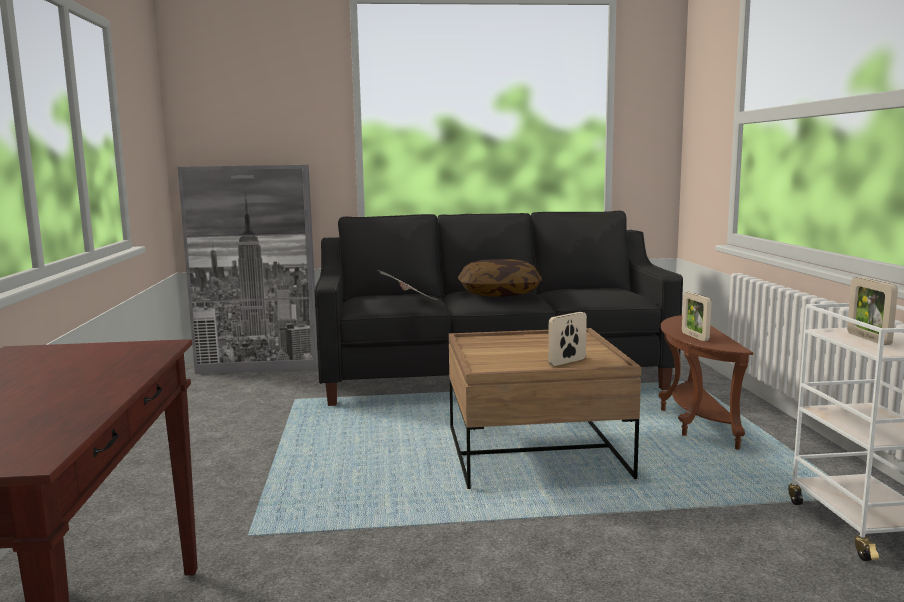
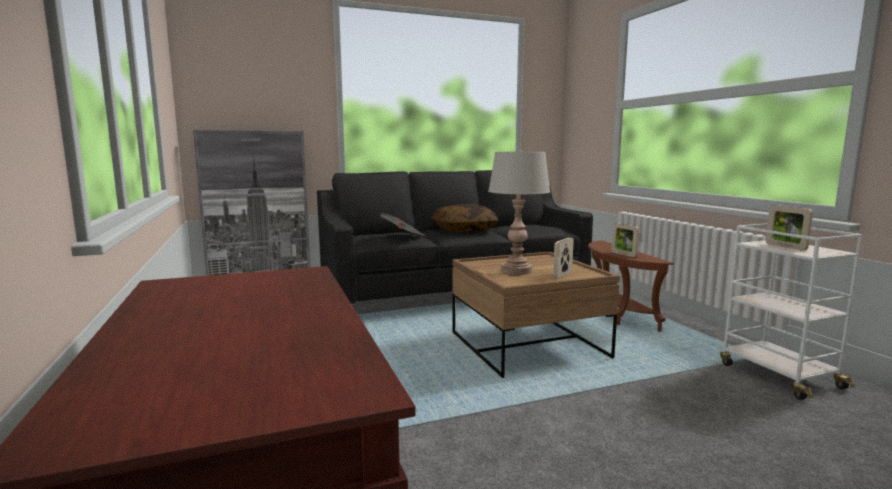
camera: 15 degrees left, 0 degrees up
(514, 352) = (516, 271): none -> grey table lamp

